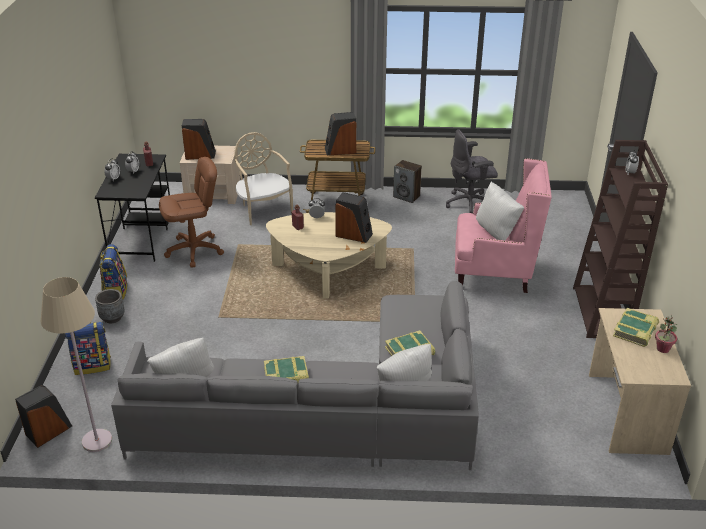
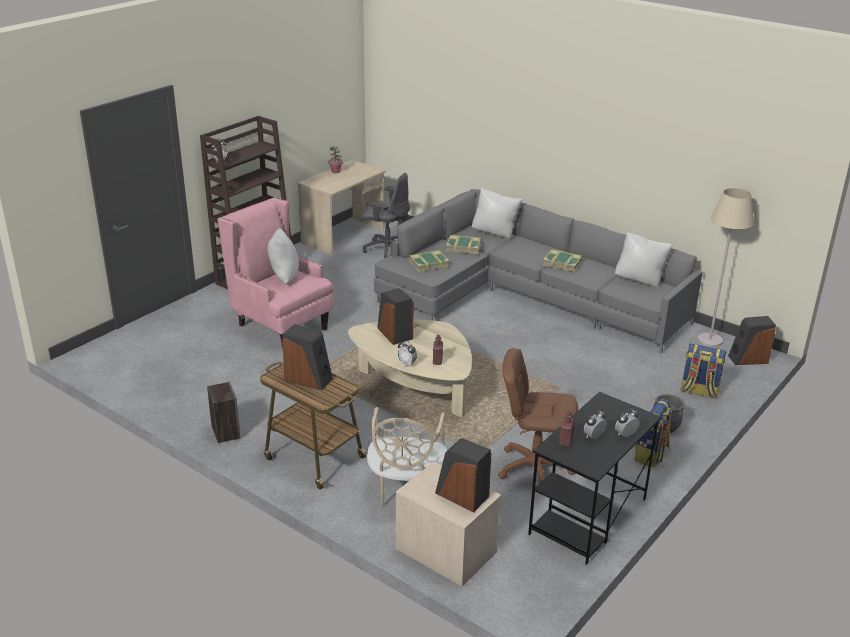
camera: 145 degrees left, 5 degrees down
(470, 204) = (180, 394): grey office chair -> grey office chair (387, 249)
(635, 331) = (333, 180): book -> book (428, 264)

